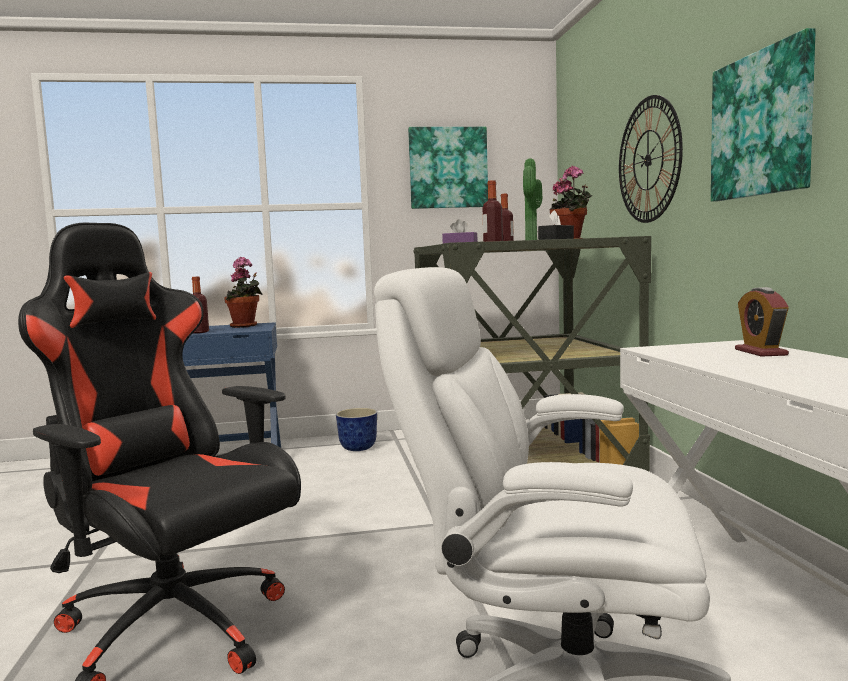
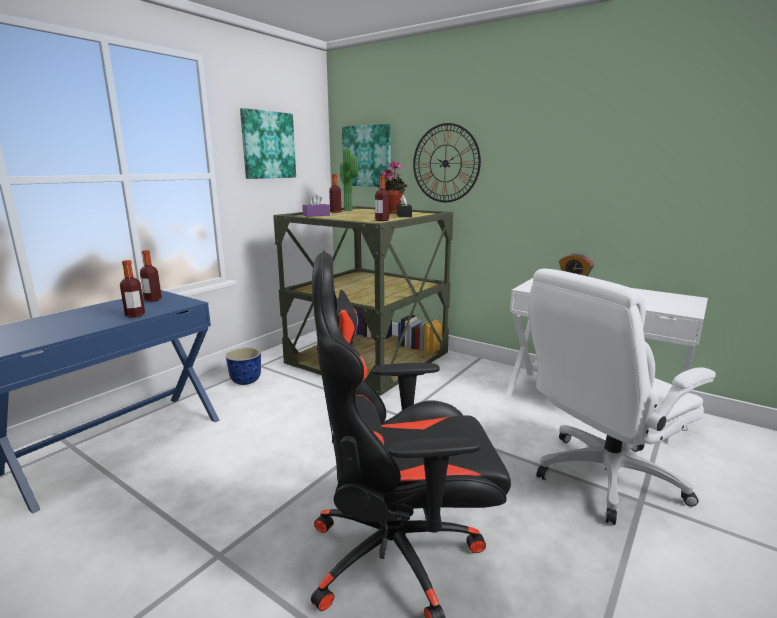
camera: 45 degrees left, 10 degrees up
(245, 326) = (153, 299): potted plant -> bottle
(762, 124) = (550, 162): picture -> picture (367, 156)

